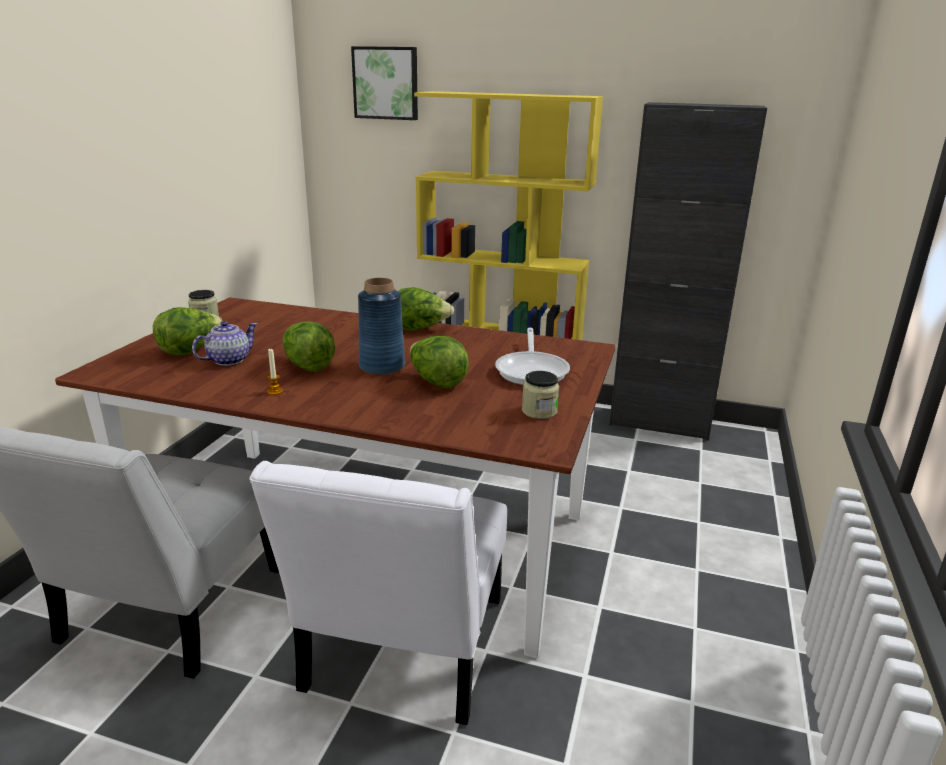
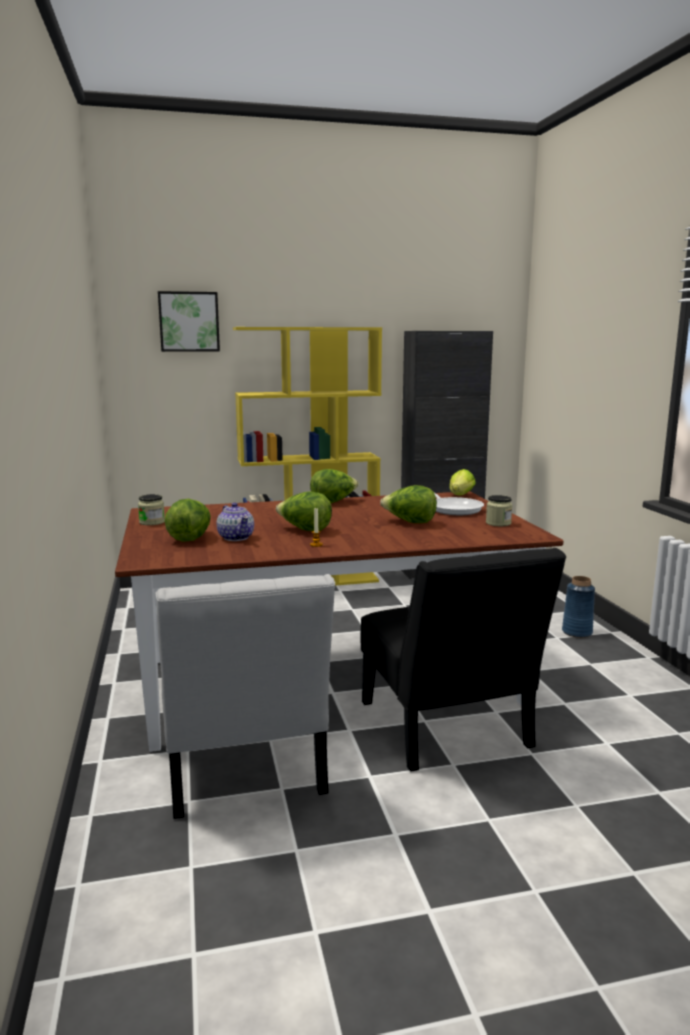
camera: 30 degrees left, 10 degrees down
(228, 360) = (236, 537): teapot -> teapot turned 135 degrees clockwise
(381, 366) = (356, 522): blue vase -> blue vase (576, 632)
(401, 652) = (447, 730): white chair -> black chair
(583, 351) = (460, 496): none -> lettuce

